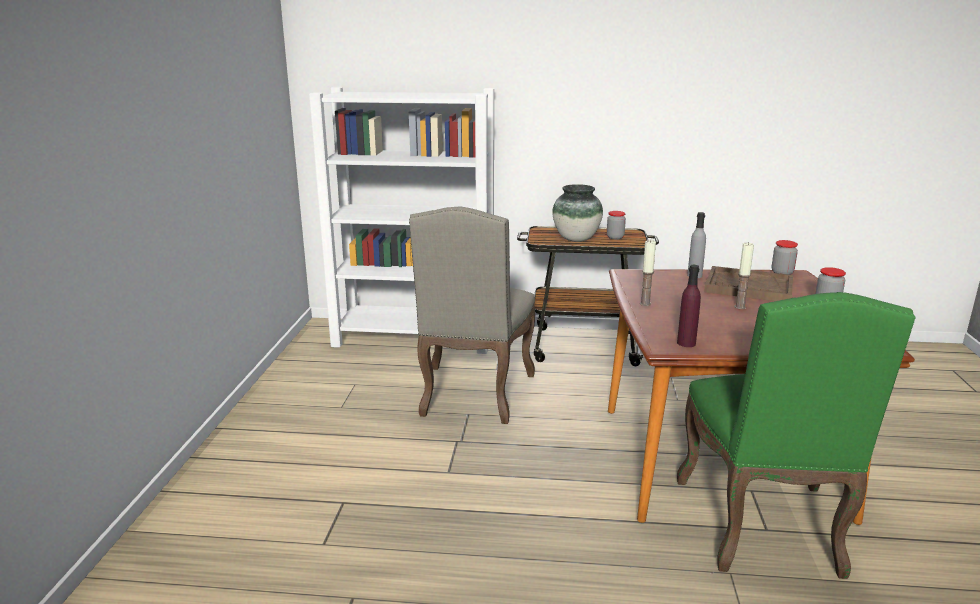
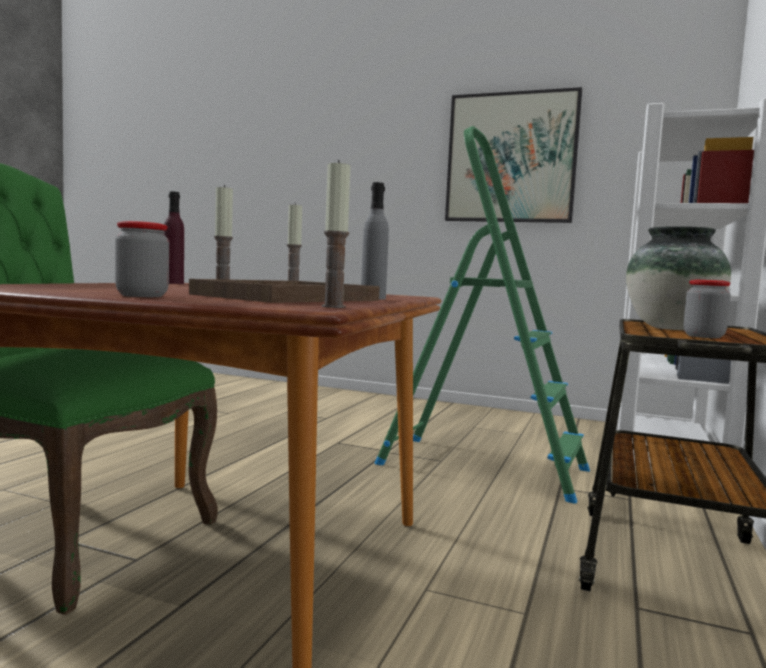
camera: 105 degrees right, 15 degrees down
(197, 97) = (511, 158): none -> picture
(472, 395) = (484, 467): grey chair -> green step ladder
(782, 273) = (333, 307): jar -> candle

